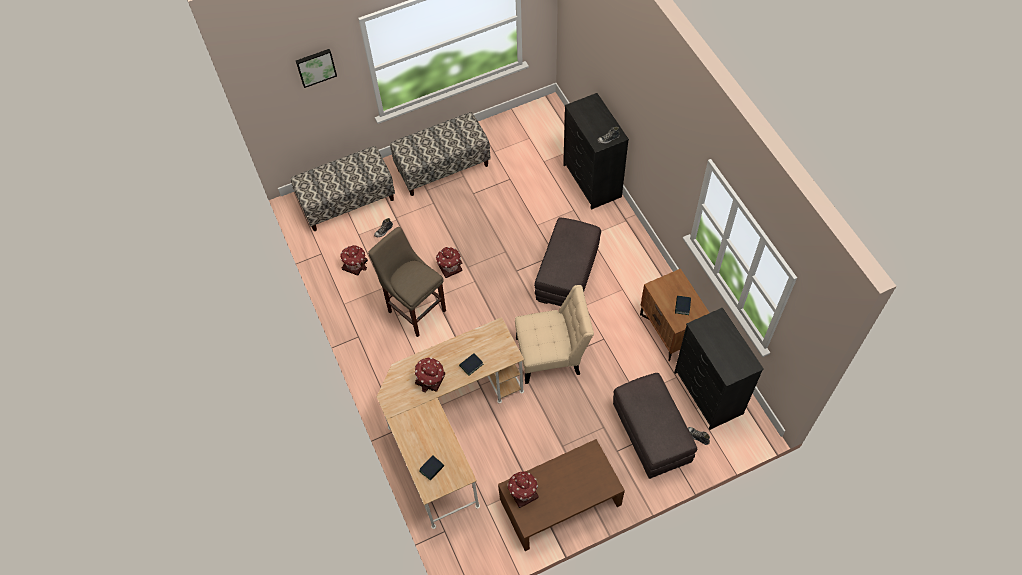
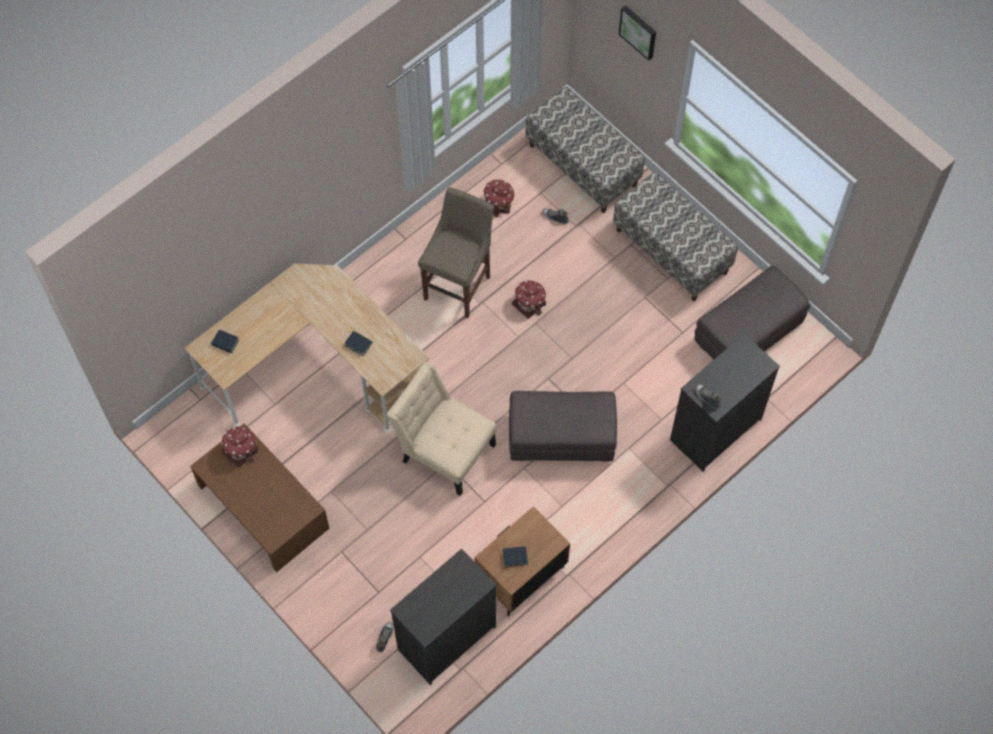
camera: 70 degrees right, 5 degrees up
(431, 379) = (329, 309): toy house -> none
(552, 355) = (444, 450): beige chair -> beige chair turned 150 degrees clockwise
(652, 434) = (373, 585): grey ottoman -> grey ottoman (748, 334)

